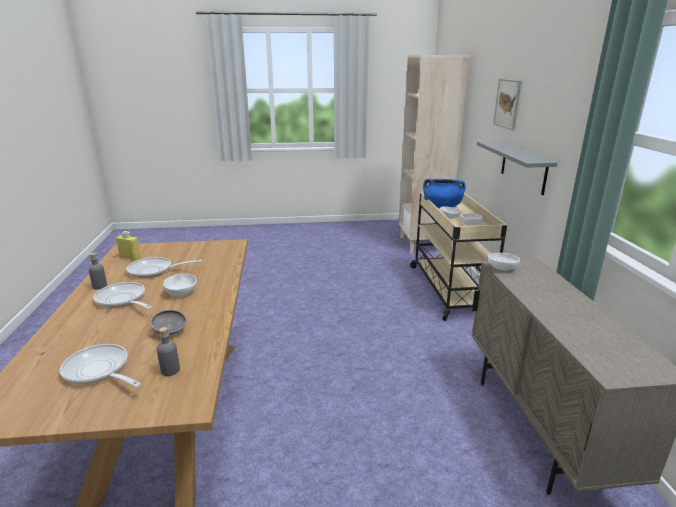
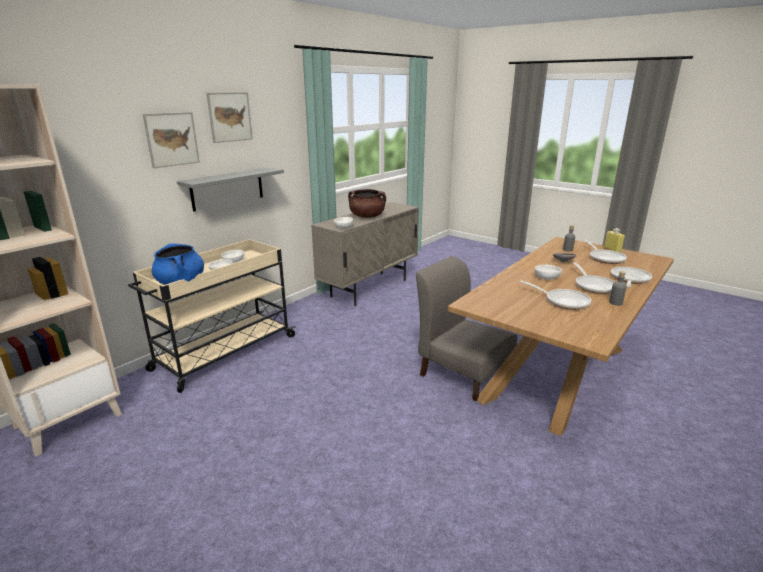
camera: 135 degrees left, 0 degrees up
(71, 329) = (629, 279): none -> frying pan
(130, 257) = (587, 325): yellow bottle -> yellow bottle (612, 250)
(265, 363) = (461, 374): none -> grey chair
(543, 90) = (230, 117): none -> picture
(552, 302) = (367, 216): none -> brown cooking pot

